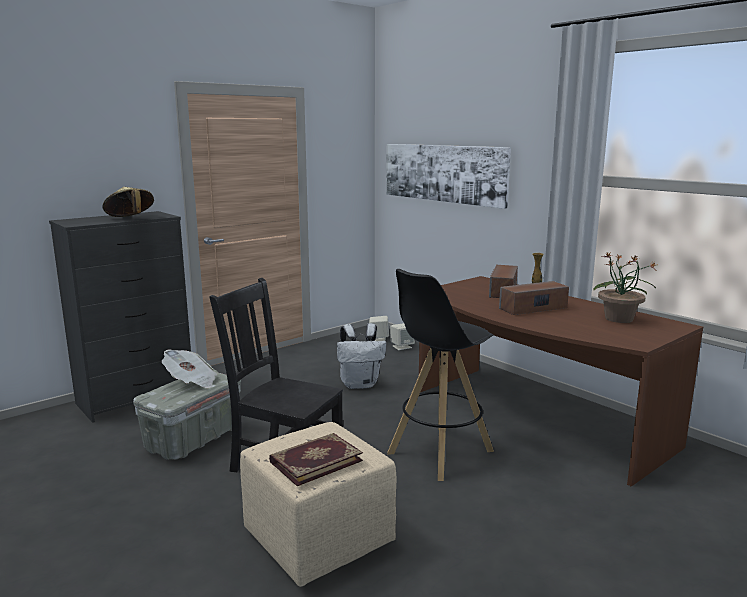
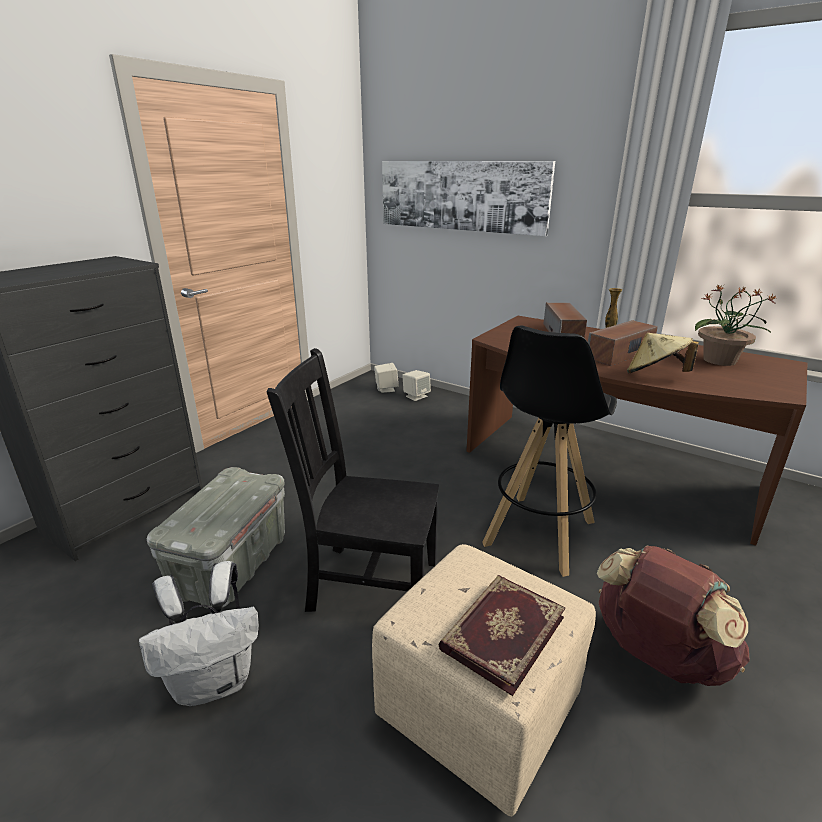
camera: 15 degrees left, 10 degrees up
(130, 218) = (81, 270): beige hat -> beige hat (655, 375)
(191, 381) = (221, 495): newspaper -> none
(360, 384) = (398, 450): white backpack -> white backpack (215, 680)
(475, 536) = (657, 656): none -> brown backpack

